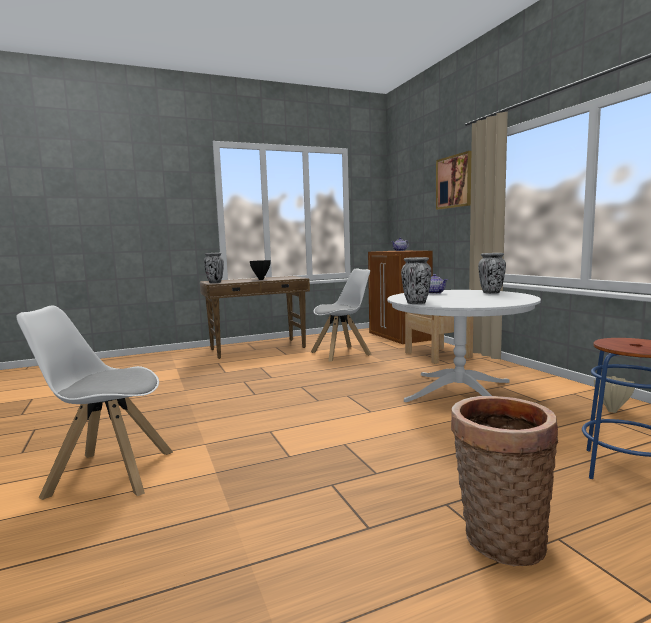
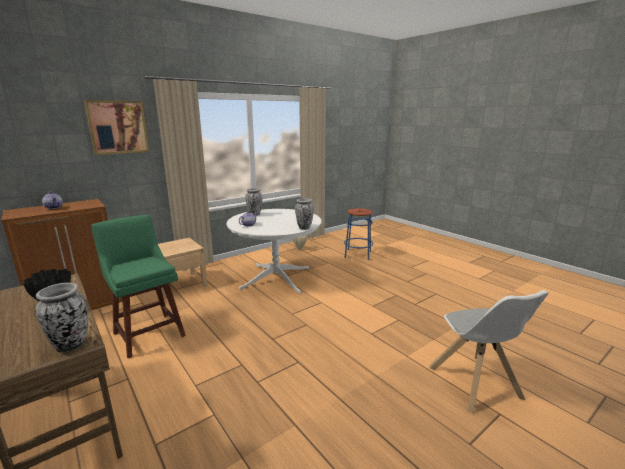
camera: 105 degrees left, 10 degrees up
(342, 353) = (148, 332): chair -> green stool
(498, 539) = (419, 274): basket -> none

